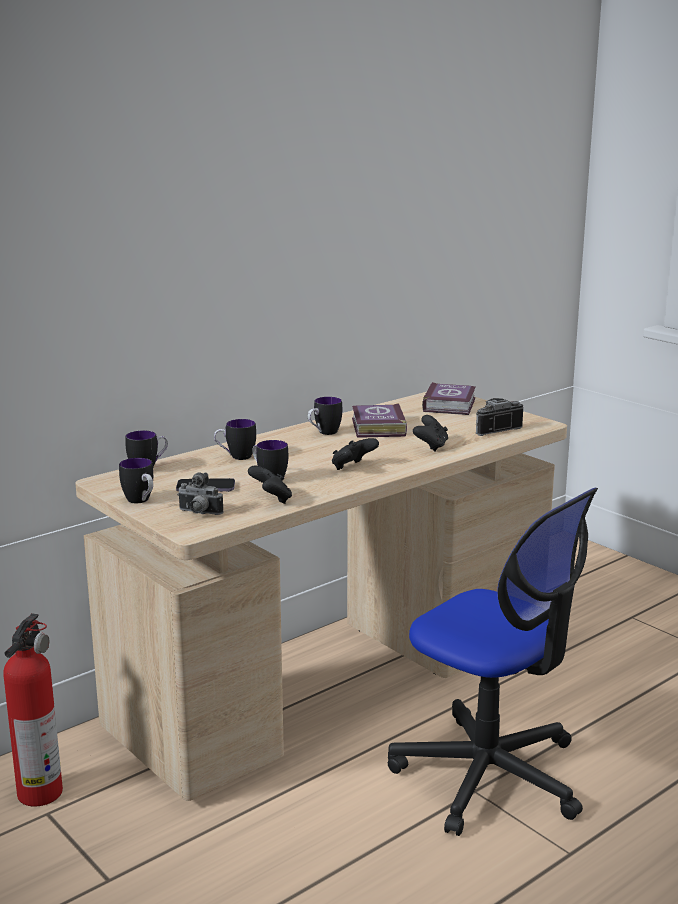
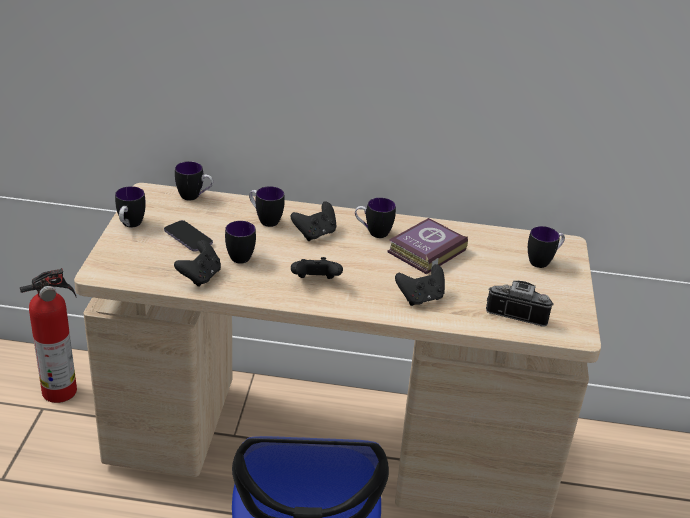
camera: 45 degrees right, 15 degrees up
(199, 513) = (136, 259): camera -> none
(289, 449) = (315, 234): none -> black game controller
(450, 404) = (543, 261): book -> mug

